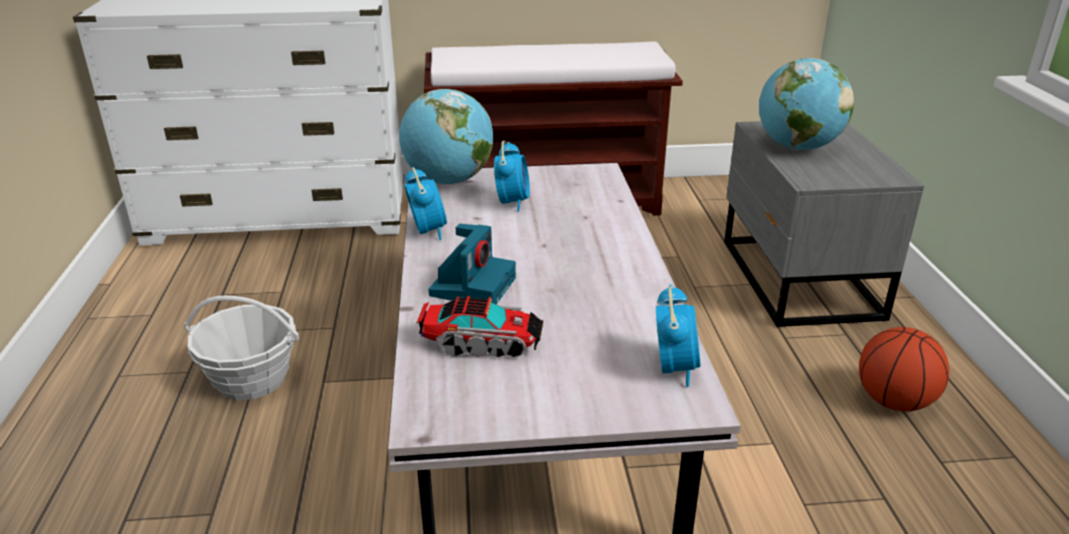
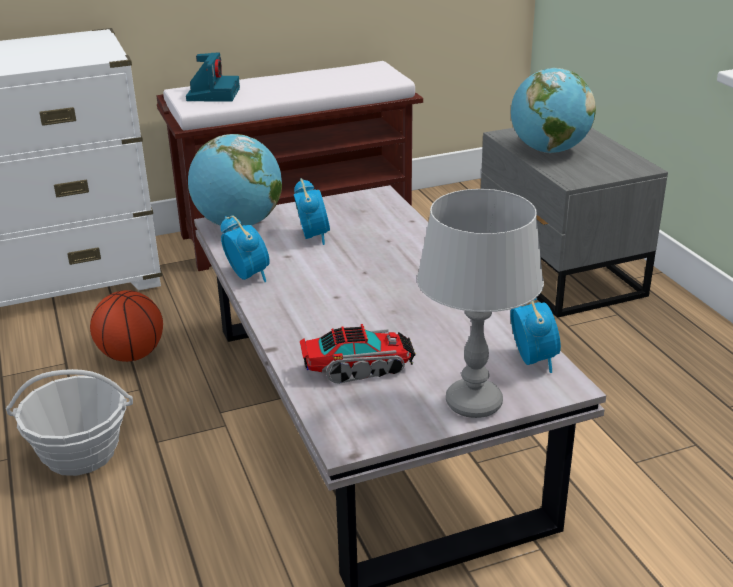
camera: 15 degrees left, 0 degrees up
(473, 285) = (320, 319): camera -> camera (213, 94)
(582, 406) = (473, 403): none -> grey table lamp
(893, 401) = (676, 365): basketball -> basketball (131, 355)

